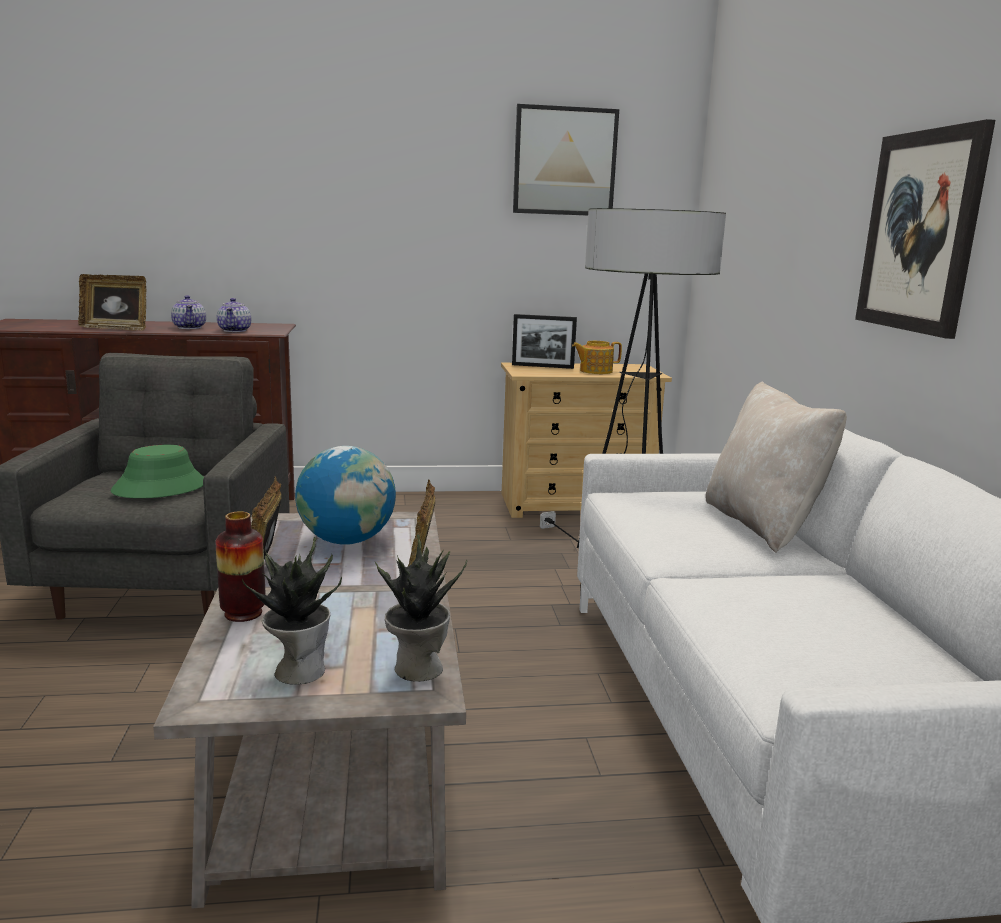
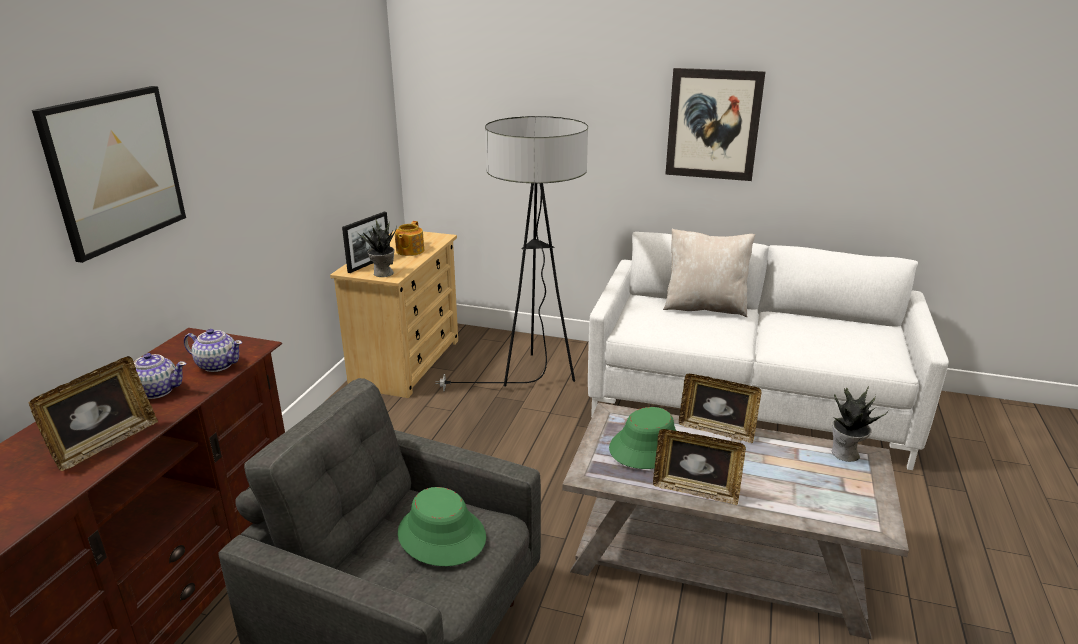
camera: 65 degrees left, 10 degrees up
(243, 613) = (766, 506): vase -> none
(298, 670) = (846, 493): potted plant -> potted plant (382, 273)
(347, 541) = (647, 447): globe -> green hat
(564, 161) = (328, 71): picture -> picture (115, 170)

